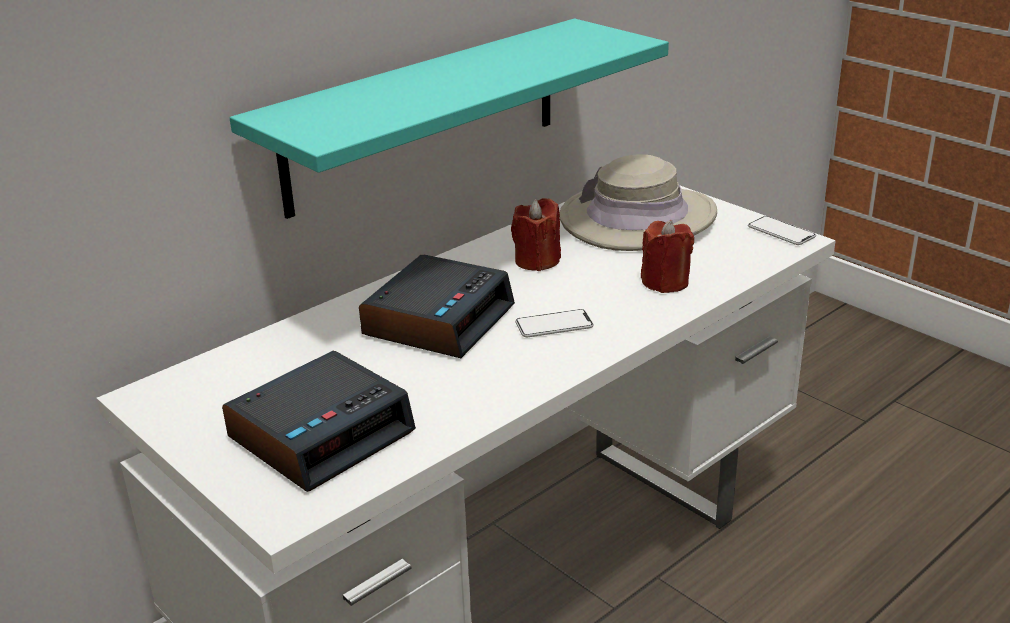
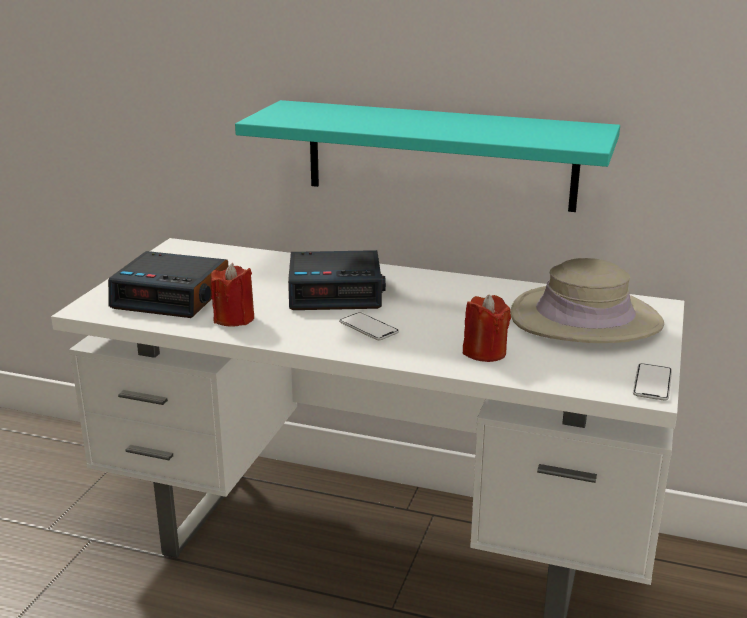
camera: 60 degrees right, 5 degrees down
(537, 261) = (460, 300): red candle -> red candle (234, 319)

